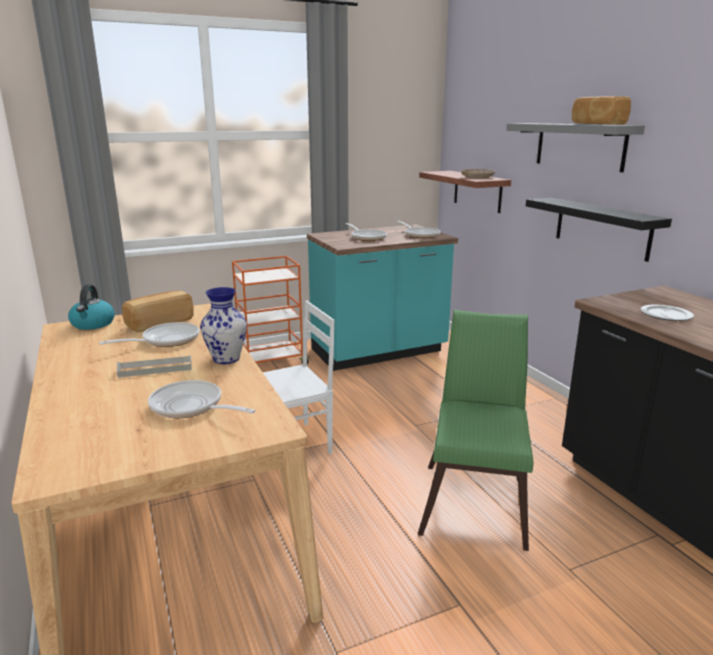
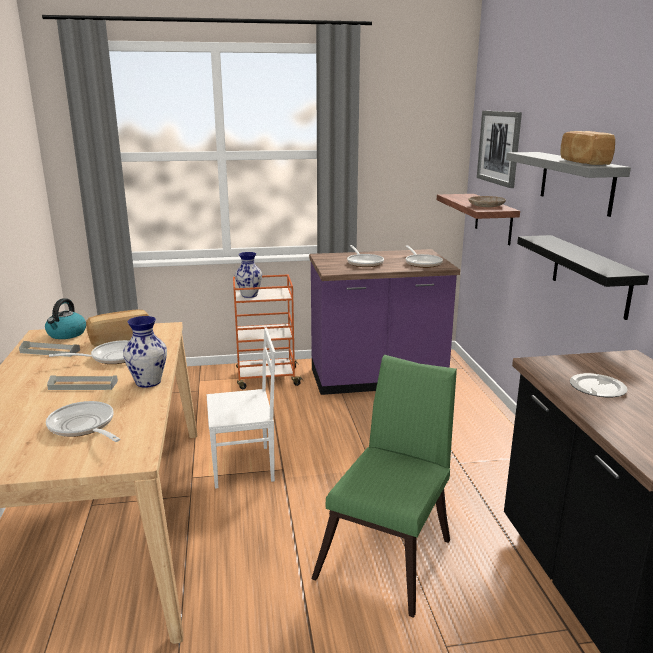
camera: 15 degrees right, 0 degrees up
(87, 342) = (50, 351): none -> grey tray
(253, 277) = (249, 295): none -> vase
(379, 352) = (377, 380): turquoise counter -> purple counter
(480, 124) = (499, 147): none -> picture

